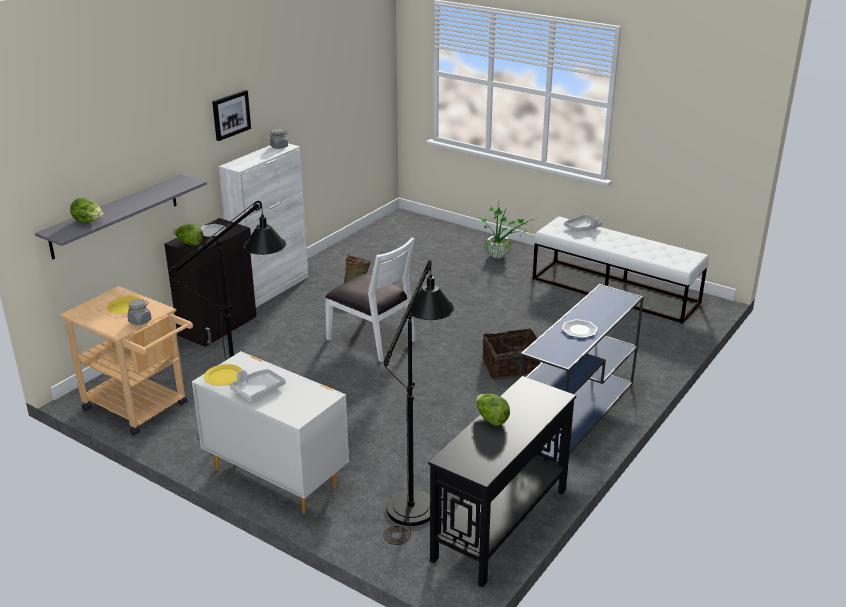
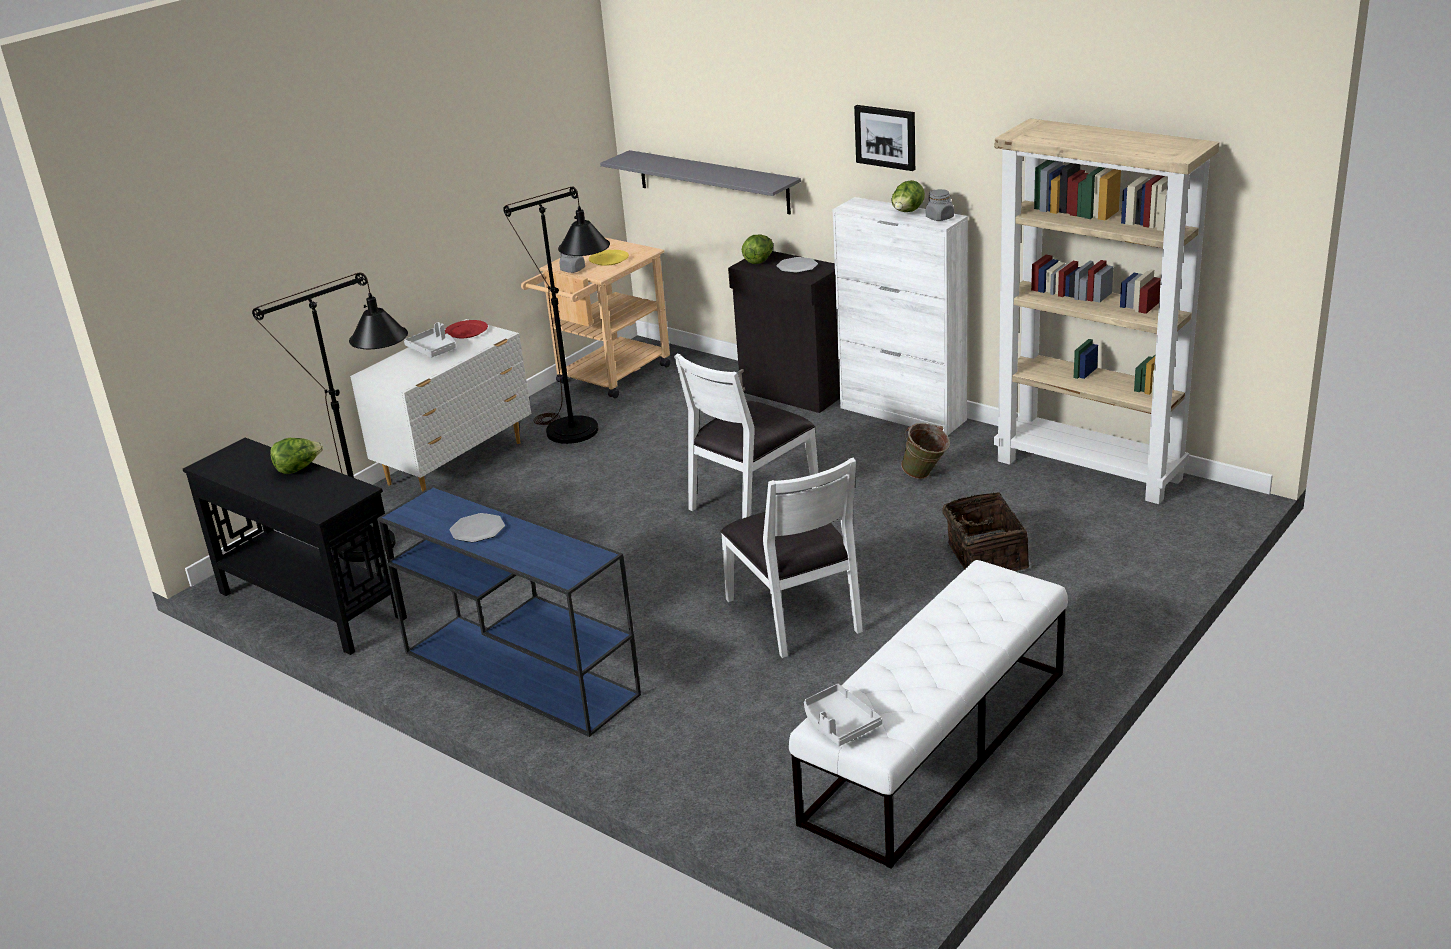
camera: 95 degrees right, 0 degrees up
(89, 222) = (651, 163): lettuce -> lettuce (907, 212)
(224, 377) = (467, 331): yellow plate -> red plate
(363, 242) = (1090, 469): none -> beige bookcase
(502, 256) = (1068, 610): potted plant -> none
(508, 324) = (796, 615): none -> white chair
(511, 367) = (658, 616): basket -> basket (984, 557)
(583, 228) = (1000, 610): grey tray -> grey tray (839, 724)

